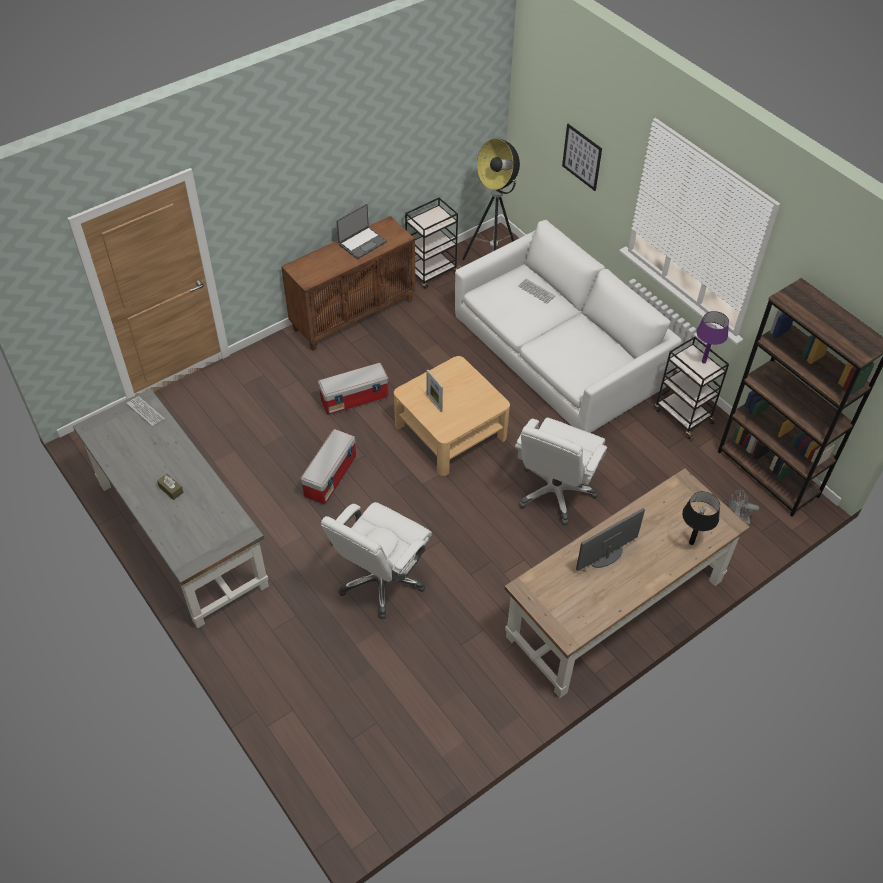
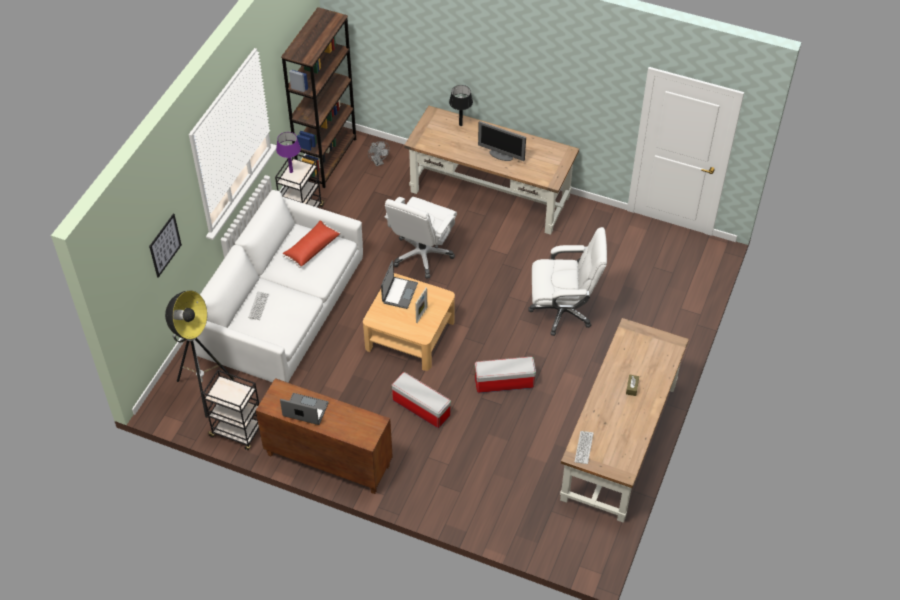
camera: 120 degrees left, 0 degrees up
(180, 533) = (619, 442): grey desk -> brown desk
(477, 399) = (399, 293): none -> laptop
(555, 492) = (422, 255): white office chair -> white office chair turned 120 degrees clockwise
(589, 357) = (311, 248): none -> red pillow

